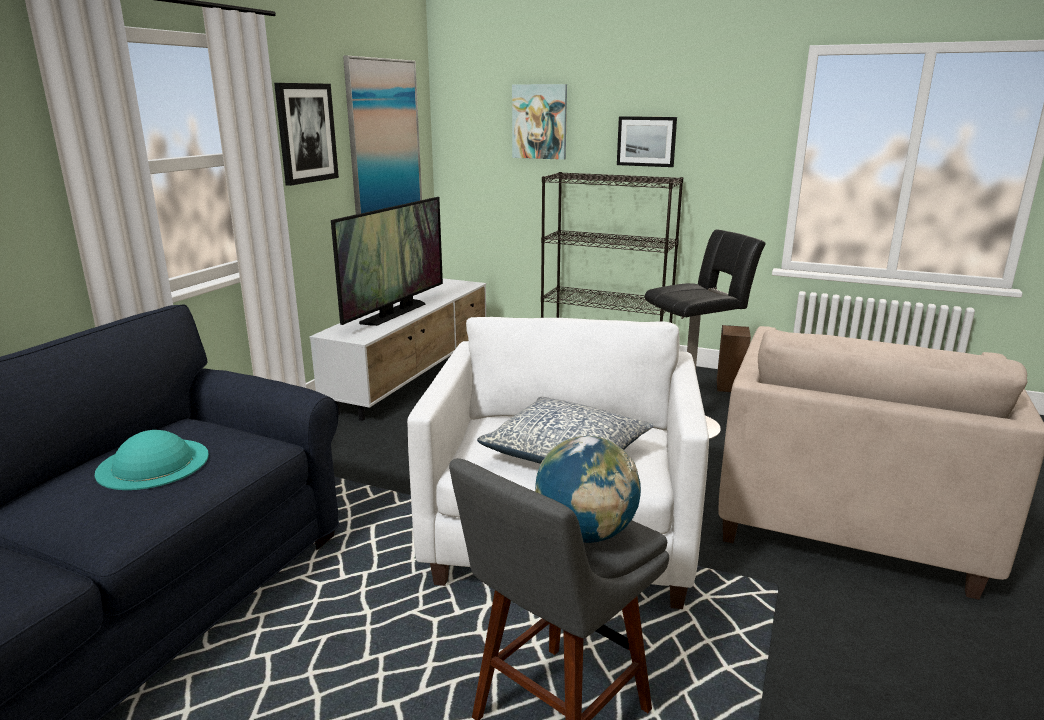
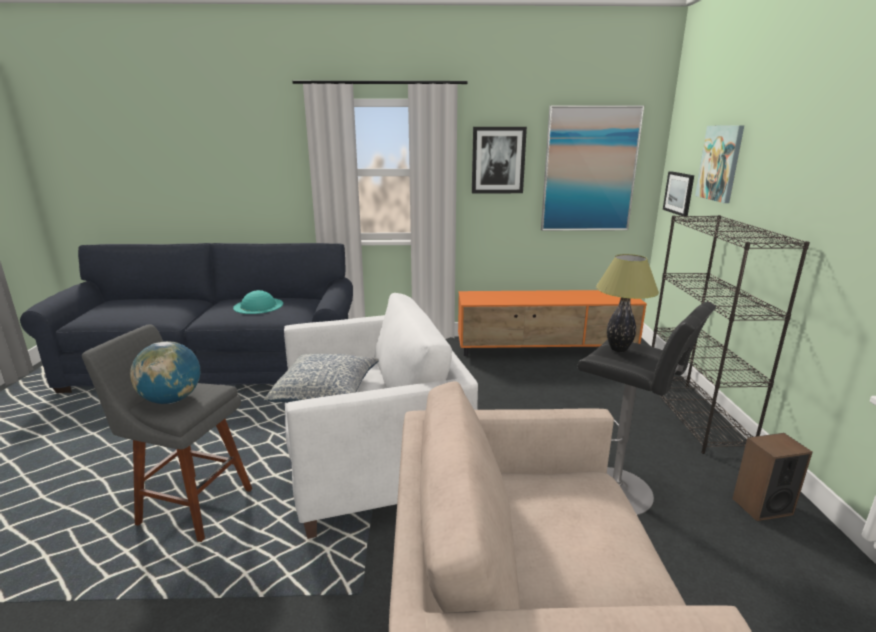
camera: 65 degrees right, 0 degrees up
(395, 313) = (528, 297): television -> none
(414, 376) = (546, 350): white tv stand -> orange tv stand
(646, 141) = (791, 193): picture -> picture (679, 193)
(679, 292) = (619, 349): none -> table lamp

